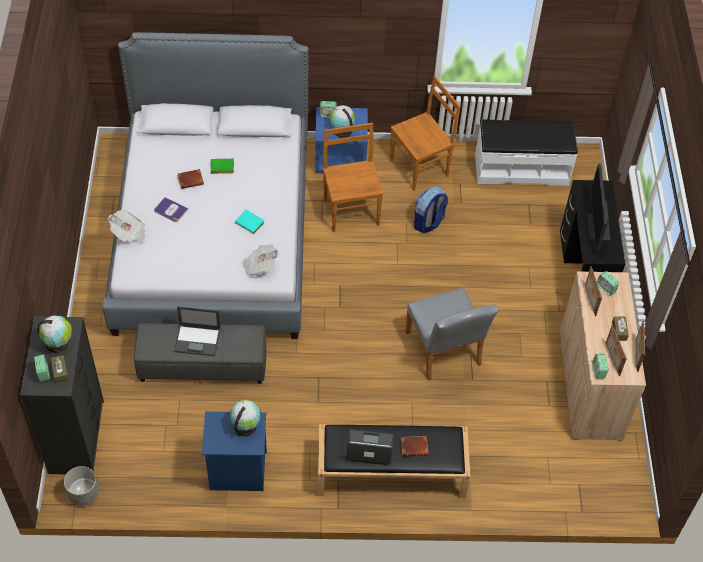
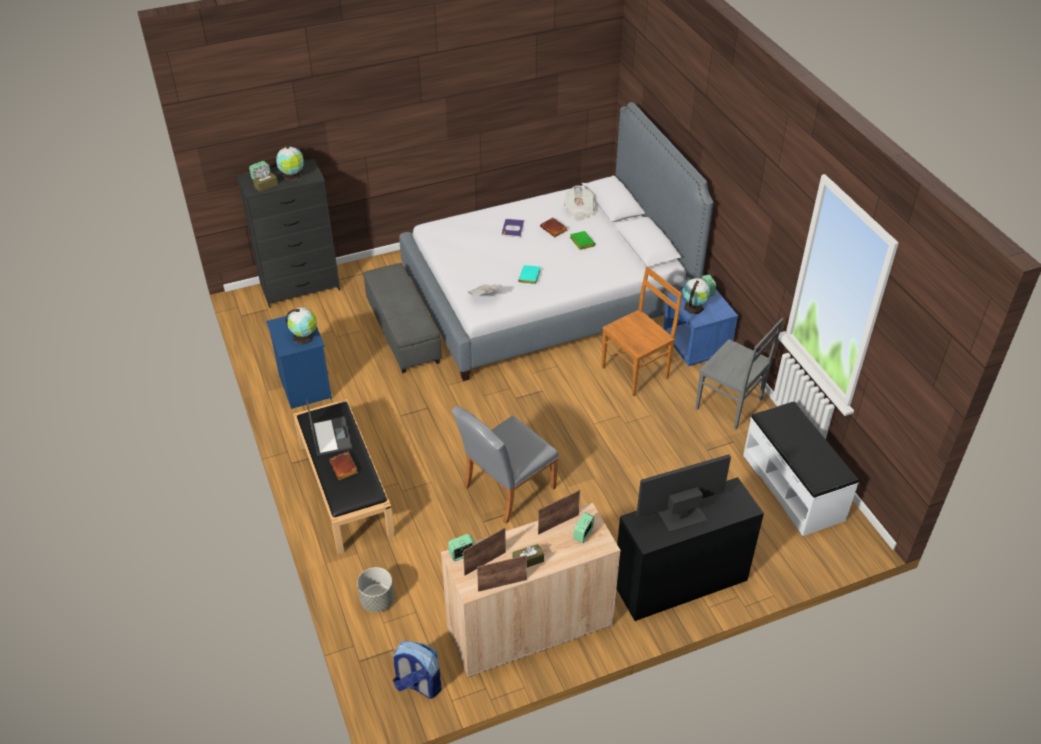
camera: 70 degrees right, 10 degrees down
(84, 494) = (249, 308): grey planter -> grey planter (377, 601)
(129, 233) = (473, 215): newspaper -> newspaper (579, 211)
(198, 340) = (400, 299): laptop -> none
(420, 167) = (730, 405): brown chair -> grey chair
(428, 222) = (662, 432): backpack -> backpack (418, 684)

